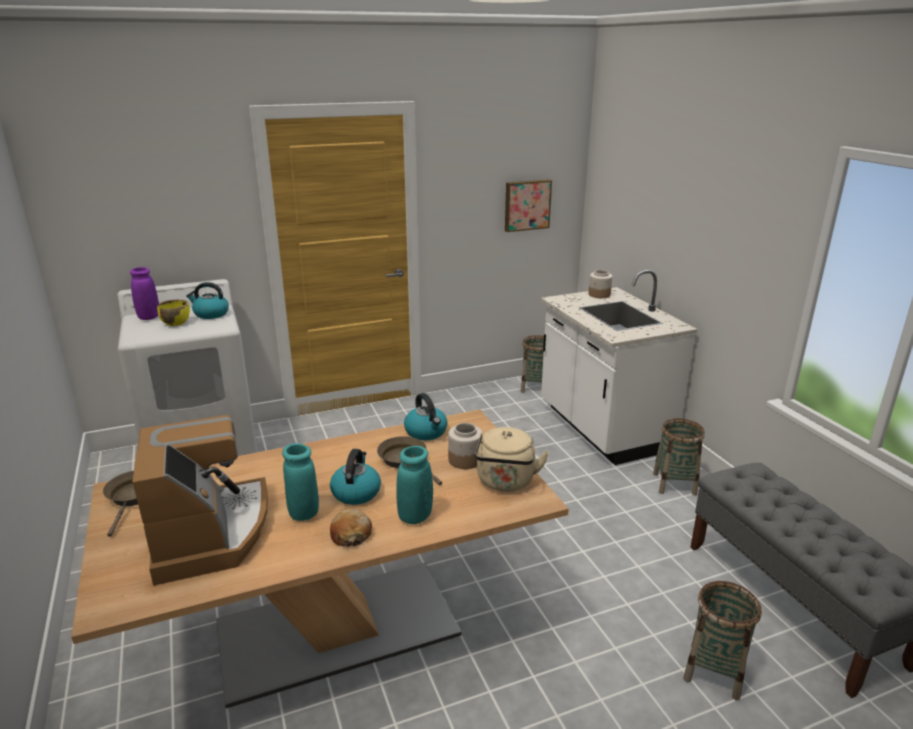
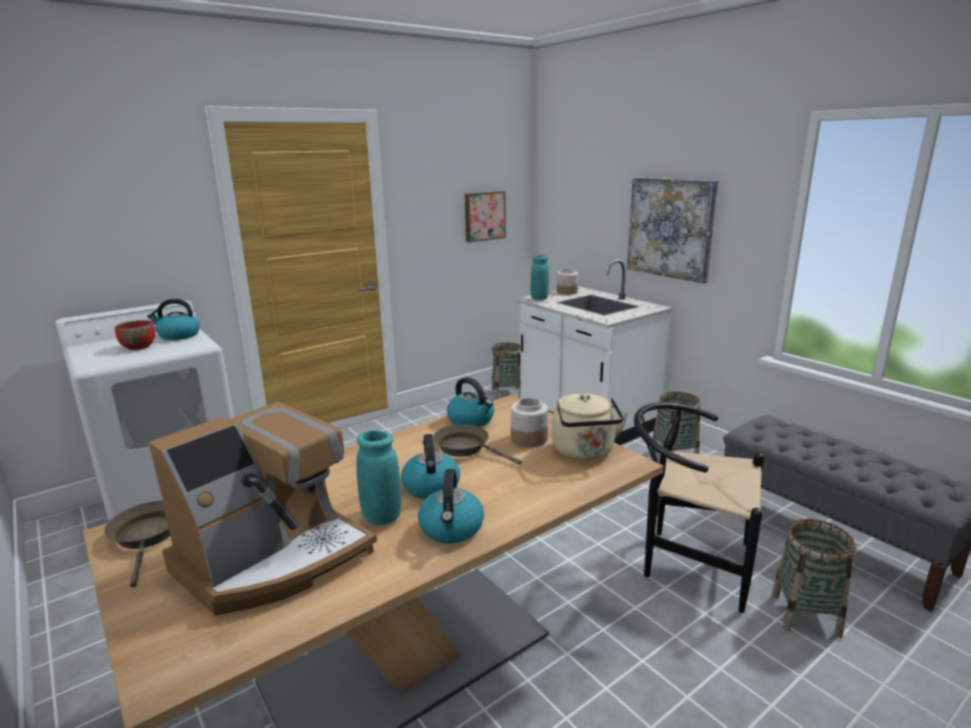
camera: 15 degrees left, 5 degrees down
(149, 317) = (101, 345): purple vase -> none
(175, 323) = (138, 347): yellow bowl -> red bowl
(210, 533) = (274, 558): coffee machine -> coffee machine turned 75 degrees clockwise
(351, 534) = (451, 529): bread -> kettle
(415, 516) = (512, 498): turquoise vase -> turquoise vase (539, 298)
(626, 595) = (687, 561): none -> black chair
(703, 244) = (670, 228): none -> picture

